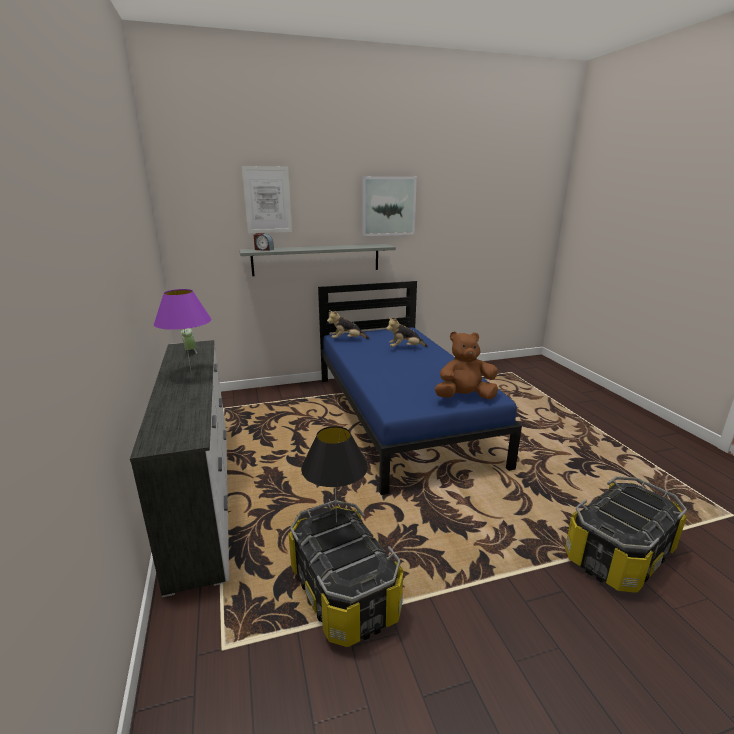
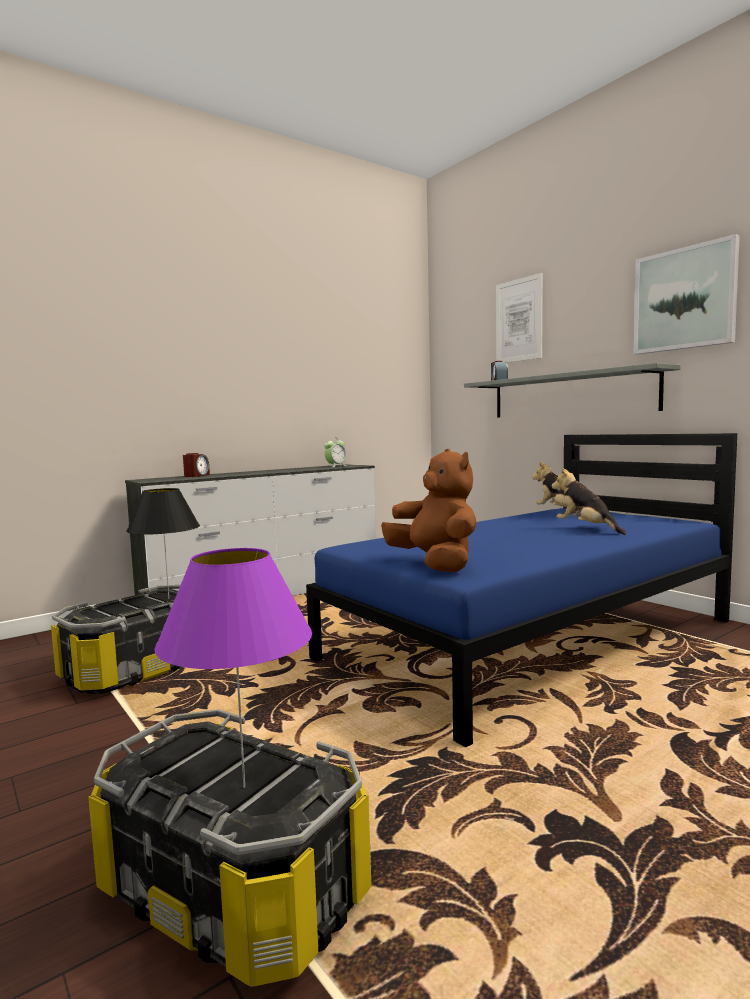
camera: 70 degrees right, 15 degrees down
(166, 414) = (196, 475): none -> alarm clock
(191, 373) = (281, 470): purple table lamp -> purple table lamp (243, 787)

